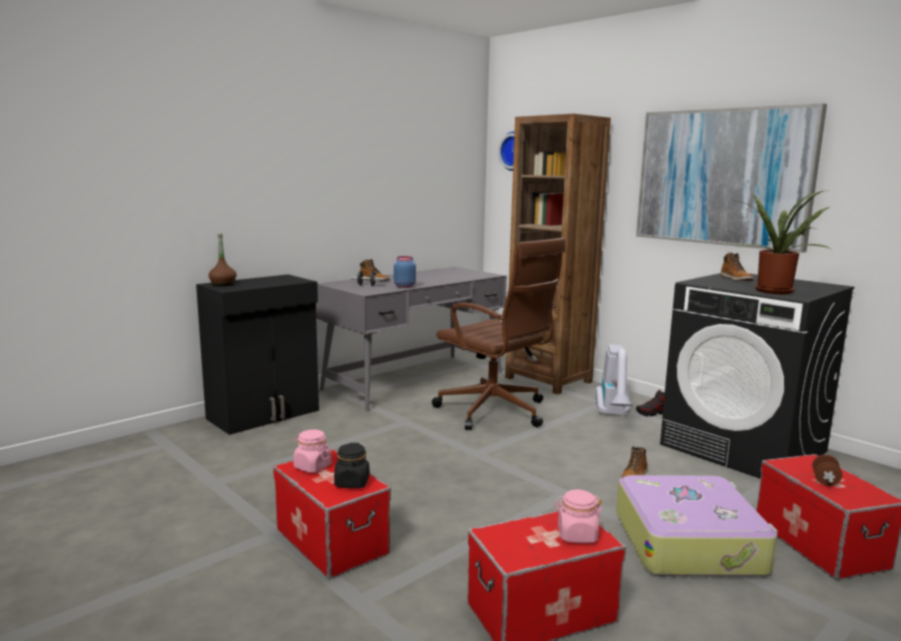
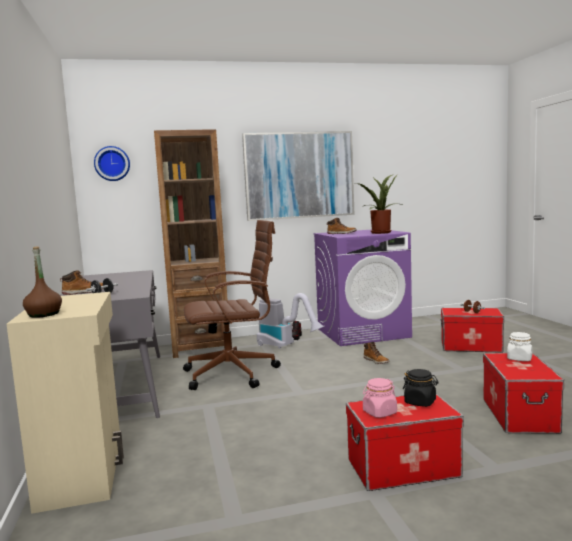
camera: 60 degrees left, 5 degrees down
(265, 415) = (84, 470): black cabinet -> beige cabinet
(404, 286) = (134, 287): blue jar -> none
(576, 535) = (519, 359): pink jar -> white jar
(689, 542) = (458, 367): suitcase -> none
(744, 448) = (363, 333): black washing machine -> purple washing machine

